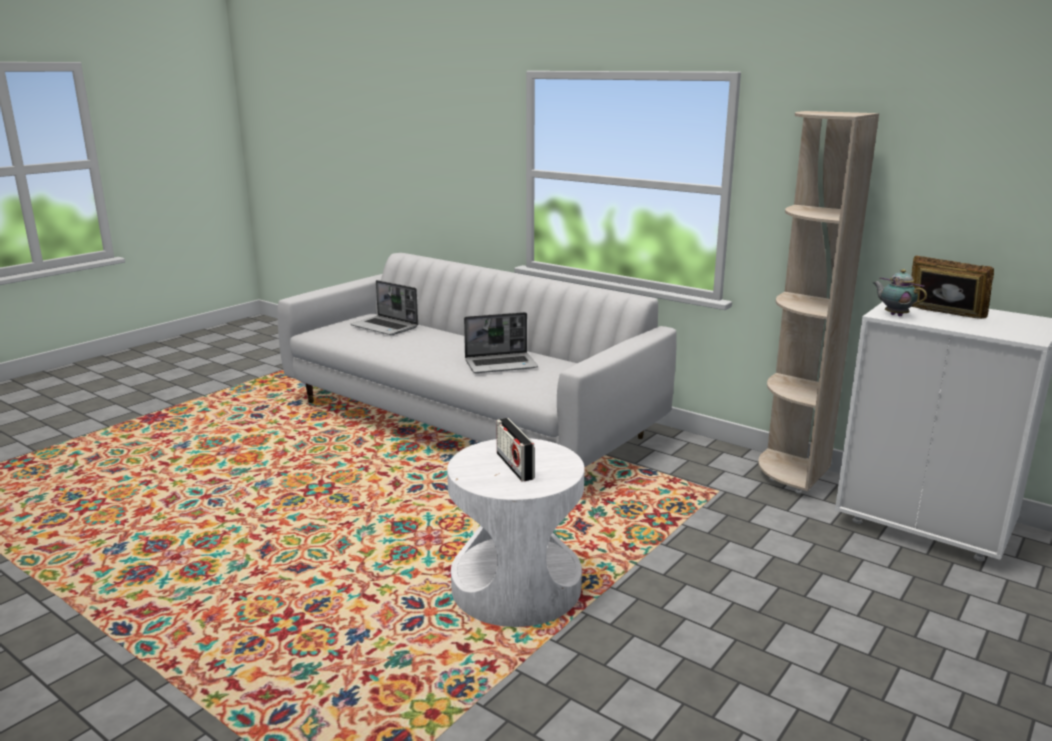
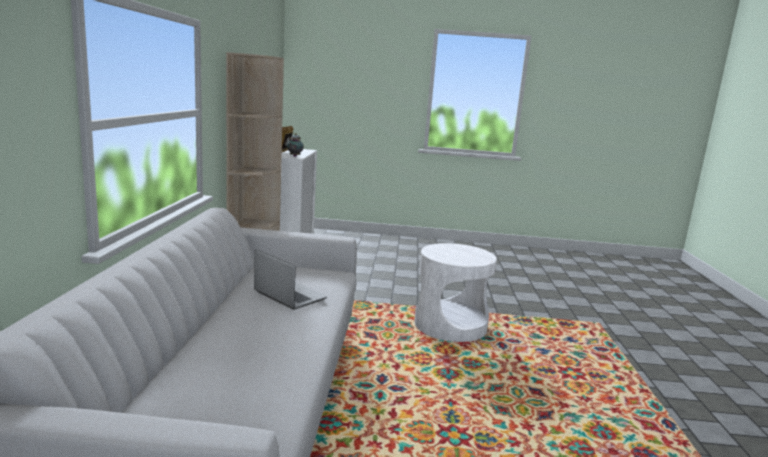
camera: 125 degrees left, 5 degrees down
(385, 327) = (201, 391): laptop -> none
(515, 466) = (459, 253): radio -> none

